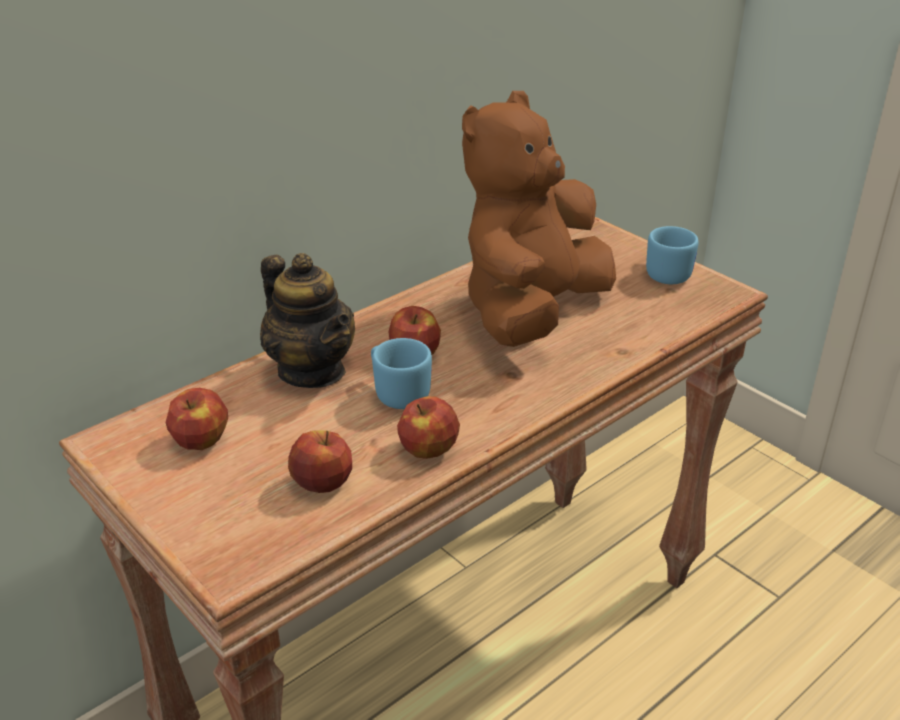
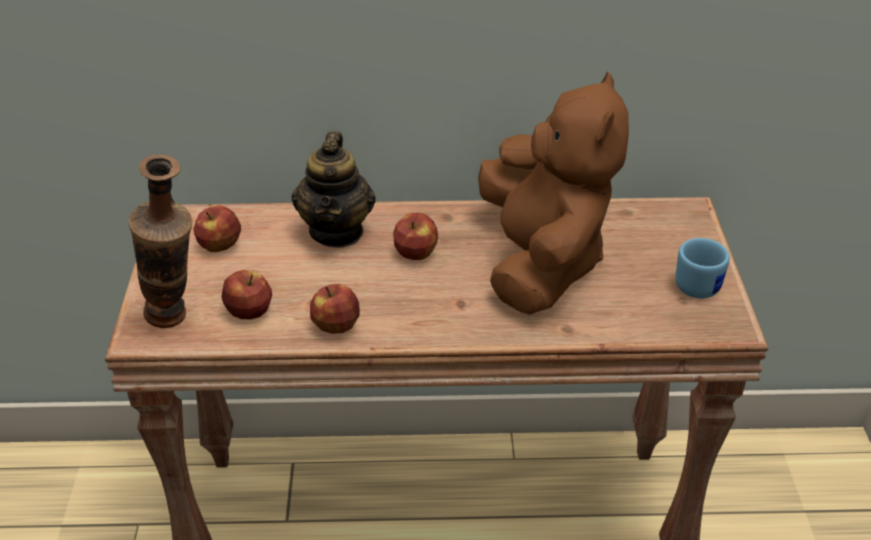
camera: 40 degrees right, 5 degrees up
(254, 533) = (177, 321): none -> vase
(398, 392) = (369, 275): blue mug -> none
(531, 312) = (541, 263): brown plush toy -> brown plush toy turned 105 degrees clockwise

